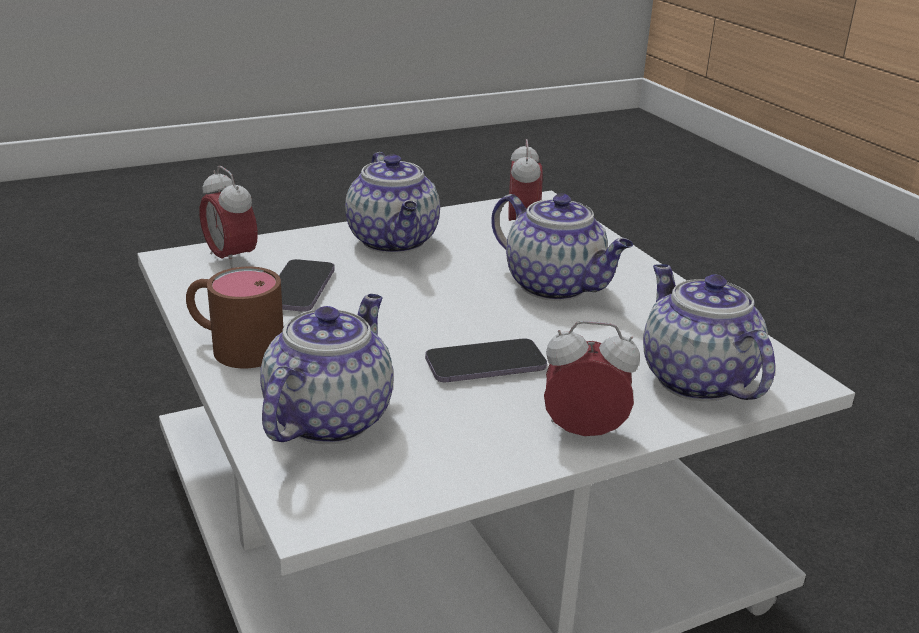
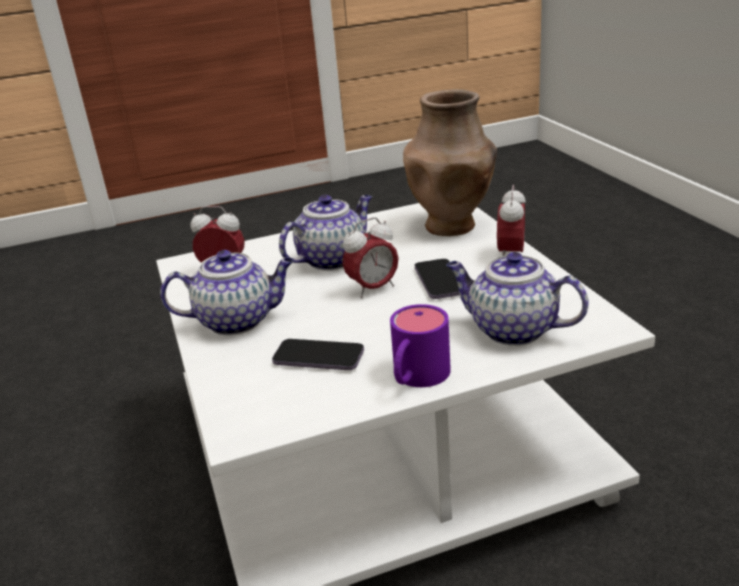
camera: 80 degrees left, 0 degrees up
(231, 260) = (250, 400): alarm clock -> alarm clock (373, 289)
(234, 346) = (416, 378): brown mug -> purple mug
(694, 379) = (451, 226): teapot -> brown vase

